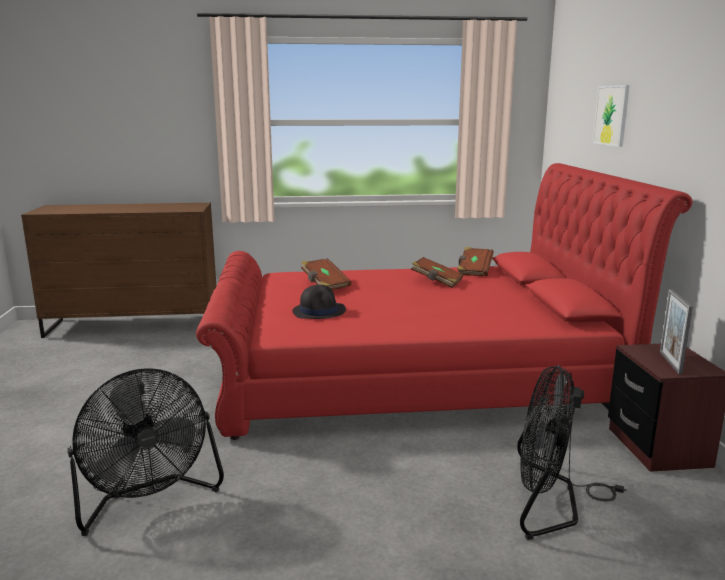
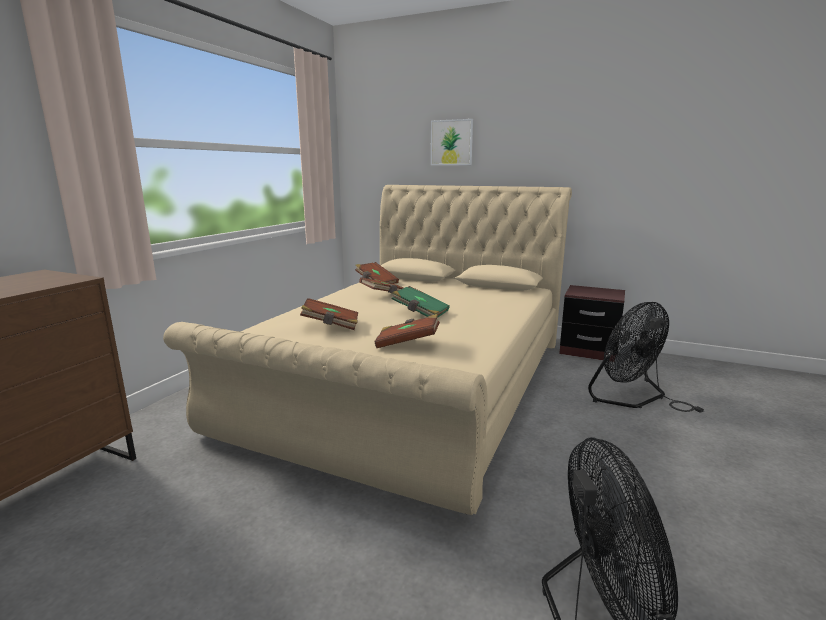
camera: 60 degrees left, 0 degrees up
(319, 311) = (407, 343): black hat -> brown book
(402, 300) = (420, 313): none -> green book
(414, 371) = (412, 380): red bed -> beige bed
(553, 498) = (640, 396): black fan -> black fan turned 105 degrees clockwise
(670, 363) = (601, 293): picture frame -> none

